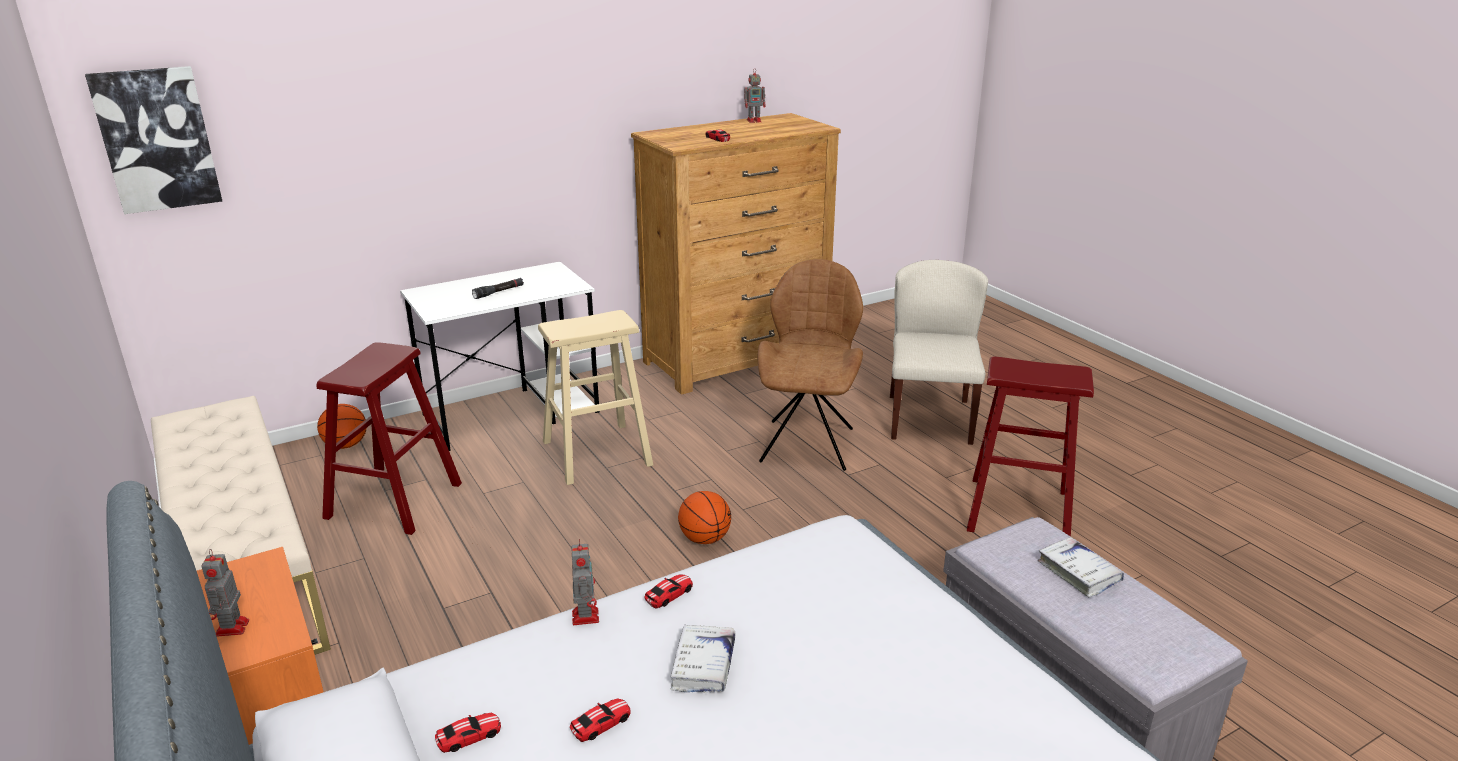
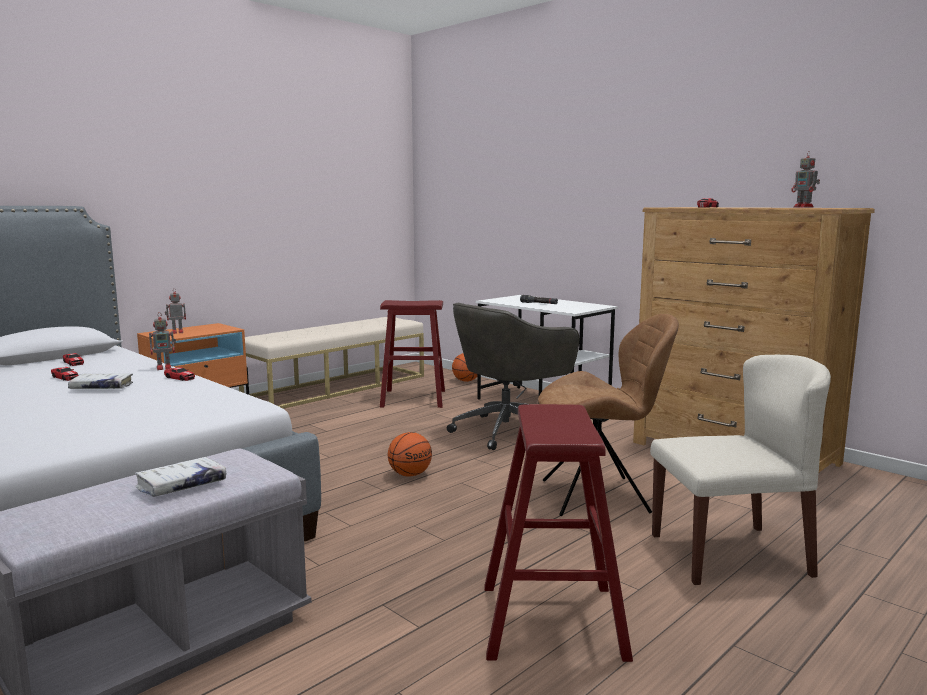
camera: 75 degrees right, 15 degrees down
(156, 139) = (440, 180): picture -> none
(596, 453) = (508, 431): beige stool -> grey office chair

